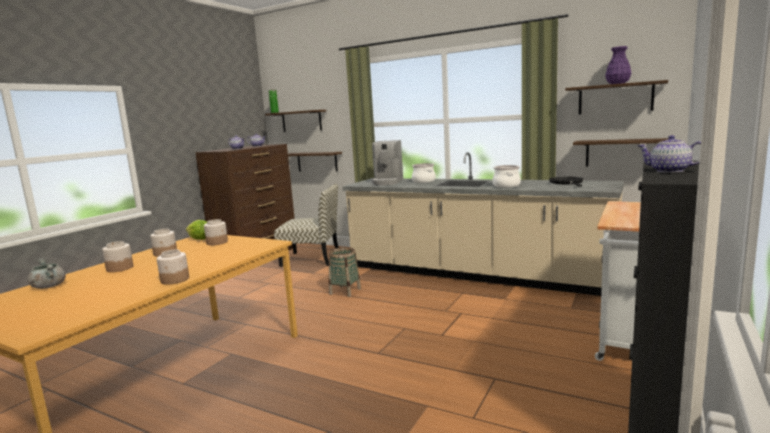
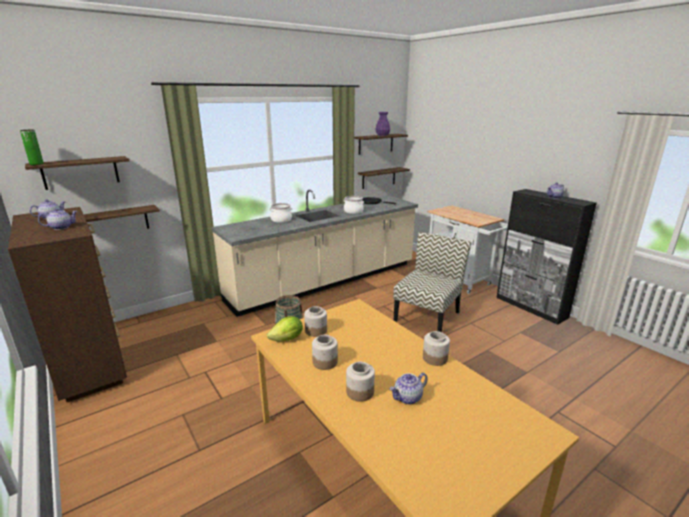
camera: 65 degrees left, 10 degrees up
(48, 286) = (393, 443): grey cooking pot -> none
(108, 281) = (408, 398): none -> teapot
(312, 259) = (172, 333): chair -> chair (427, 316)
(387, 182) = (252, 227): coffee machine -> none

